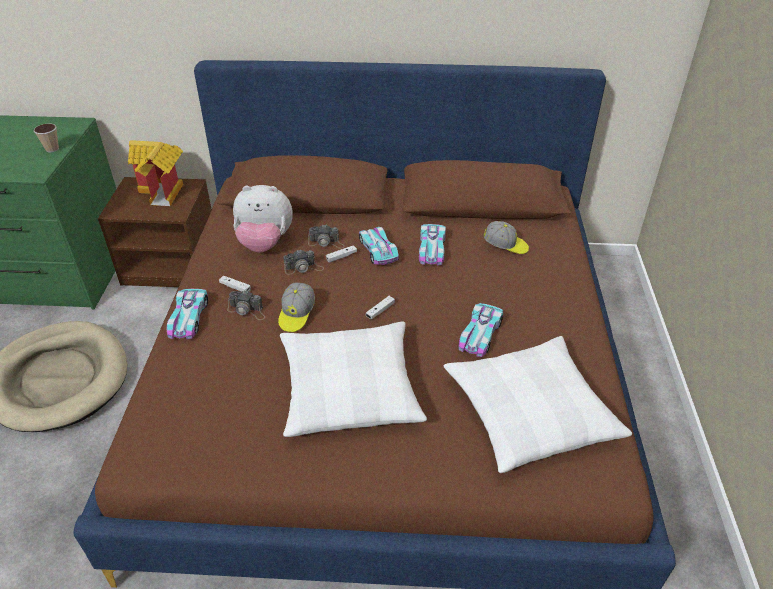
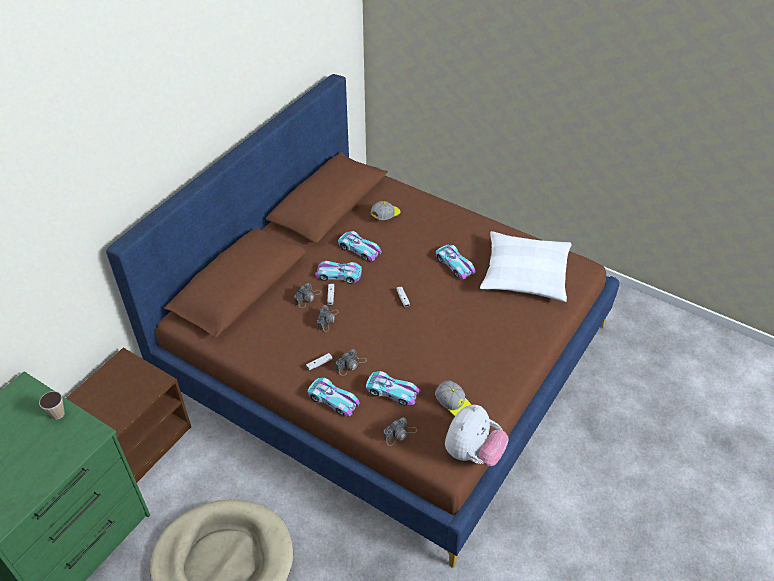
camera: 60 degrees left, 5 degrees up
(160, 391) = (400, 434): none -> camera
(164, 192) = (116, 381): toy house -> none
(221, 357) = (392, 392): none -> toy car
(265, 243) = (280, 331): plush toy -> plush toy (473, 453)
(296, 314) = (376, 340): cap -> cap (453, 404)
(349, 388) = (459, 340): white pillow -> none

